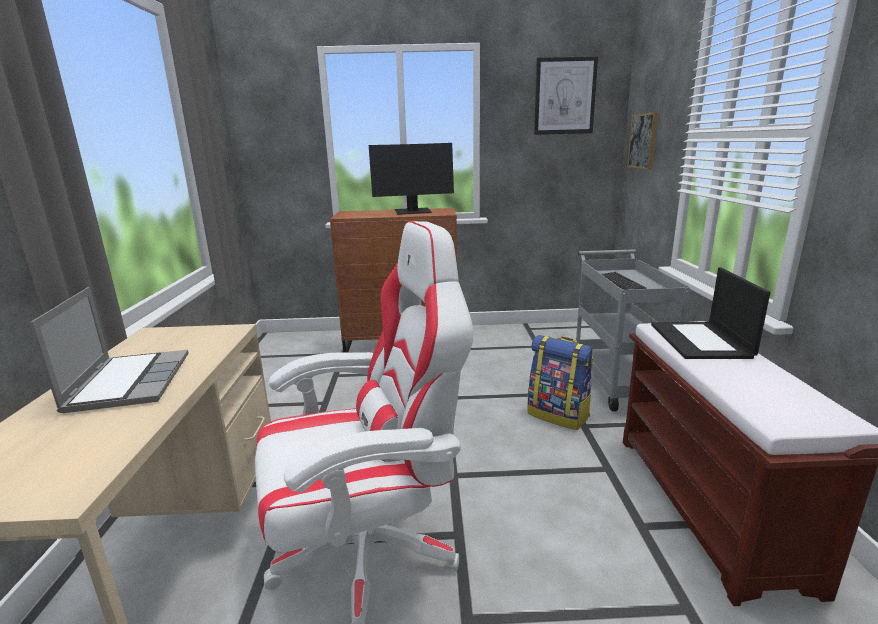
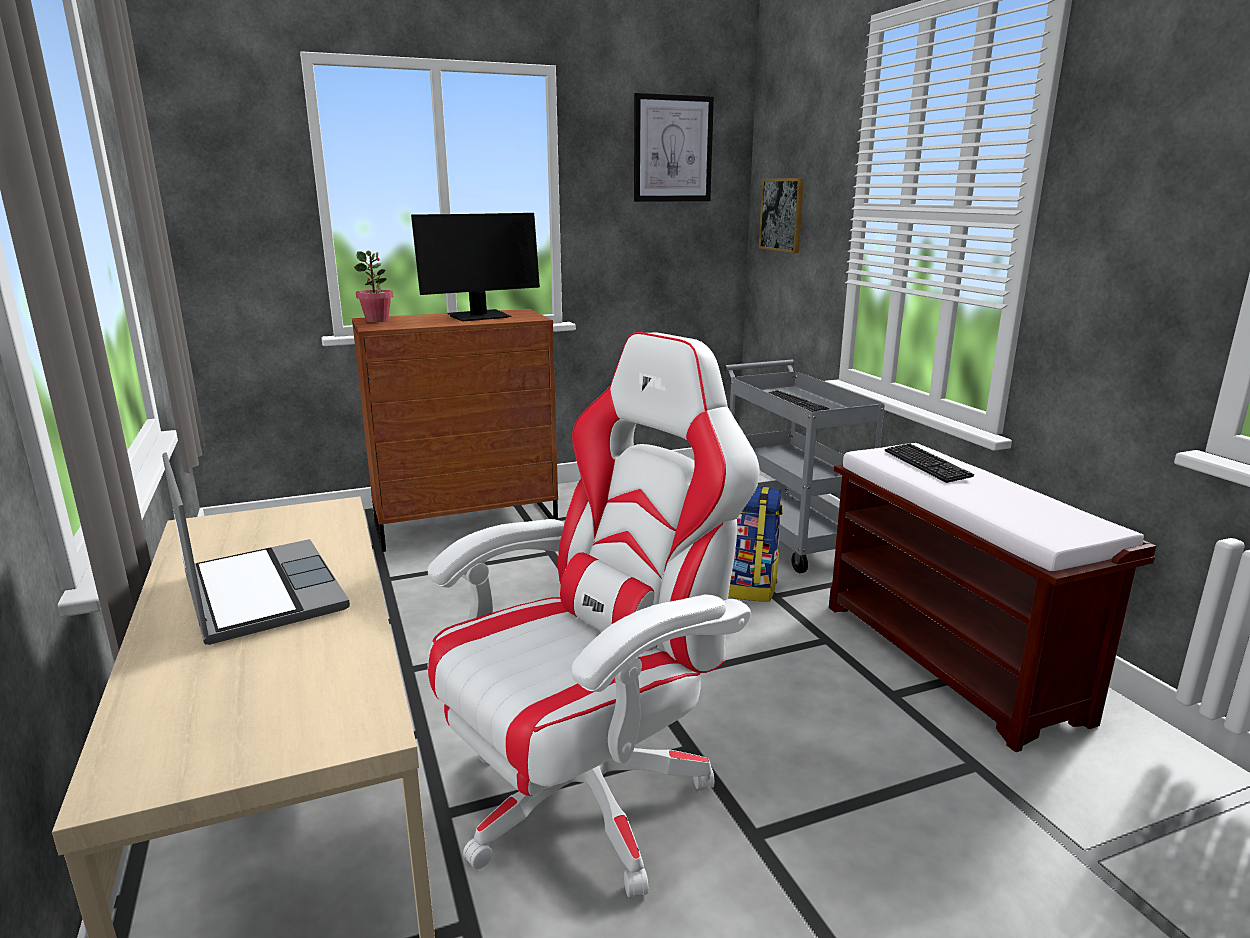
camera: 20 degrees left, 0 degrees up
(350, 213) = (377, 320): none -> potted plant
(701, 341) = (926, 465): laptop -> keyboard

